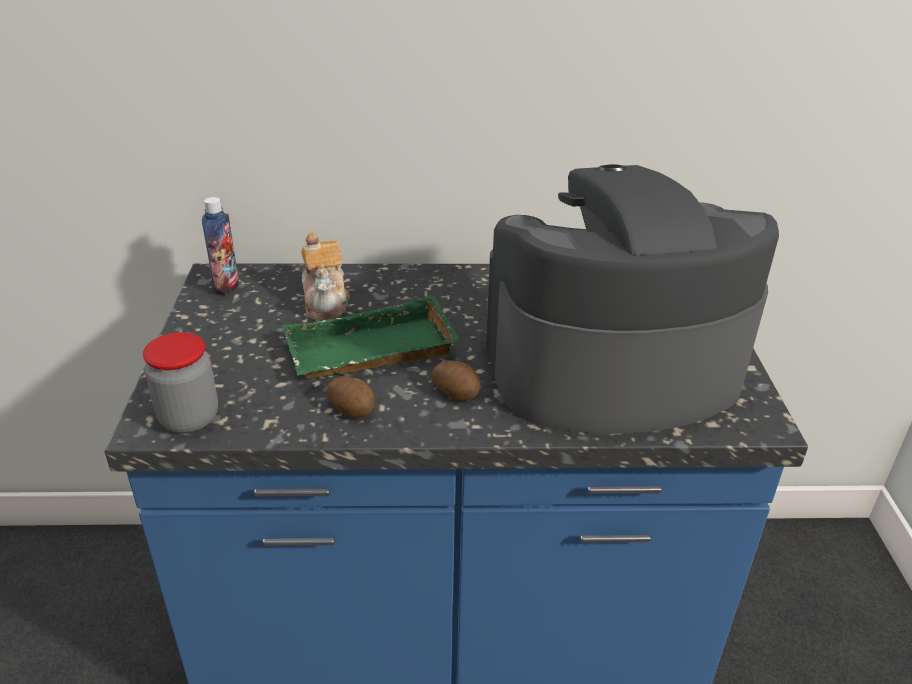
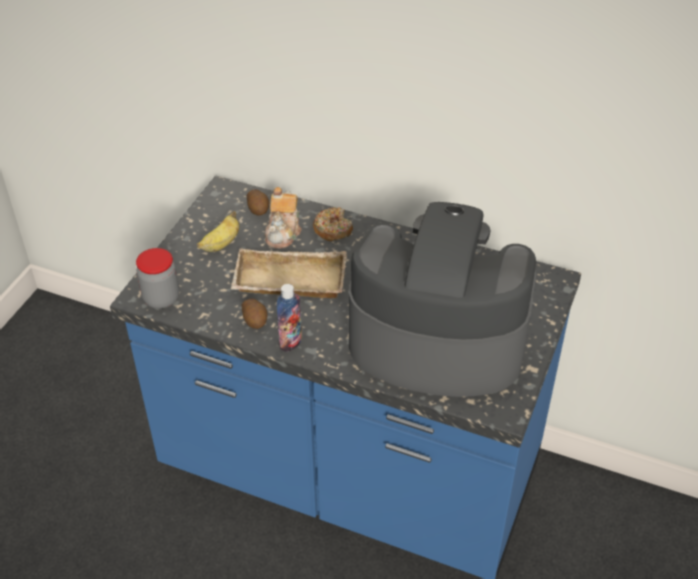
camera: 25 degrees right, 10 degrees up
(226, 286) = (227, 201): bottle -> bottle (290, 342)
(246, 333) = (221, 244): none -> banana
(370, 353) = (288, 283): green tray -> beige tray
(389, 285) = (332, 229): none -> donut
(457, 392) = (324, 328): potato -> potato (258, 209)

